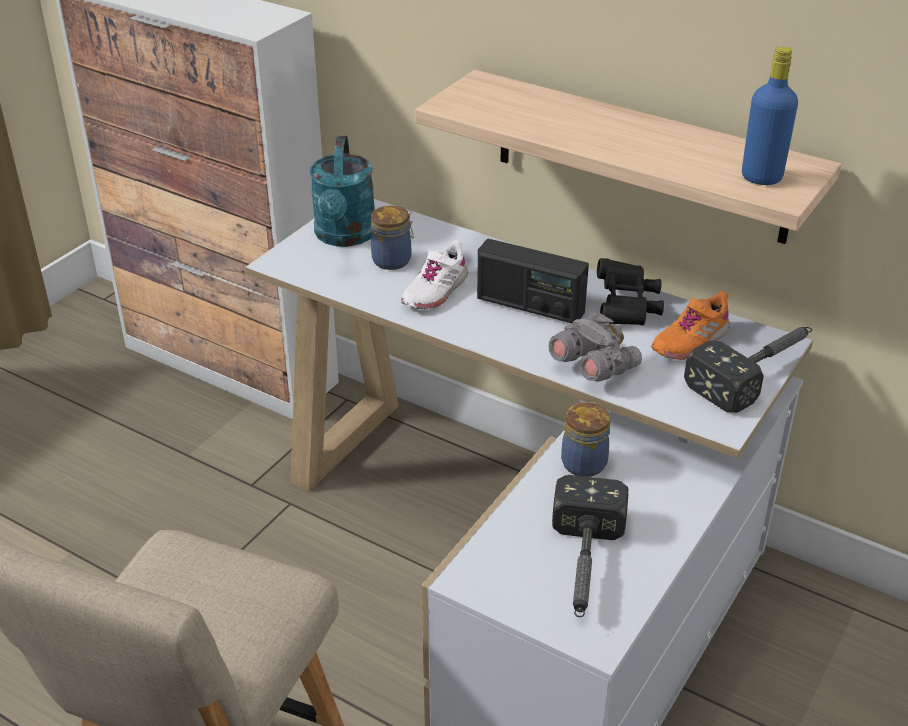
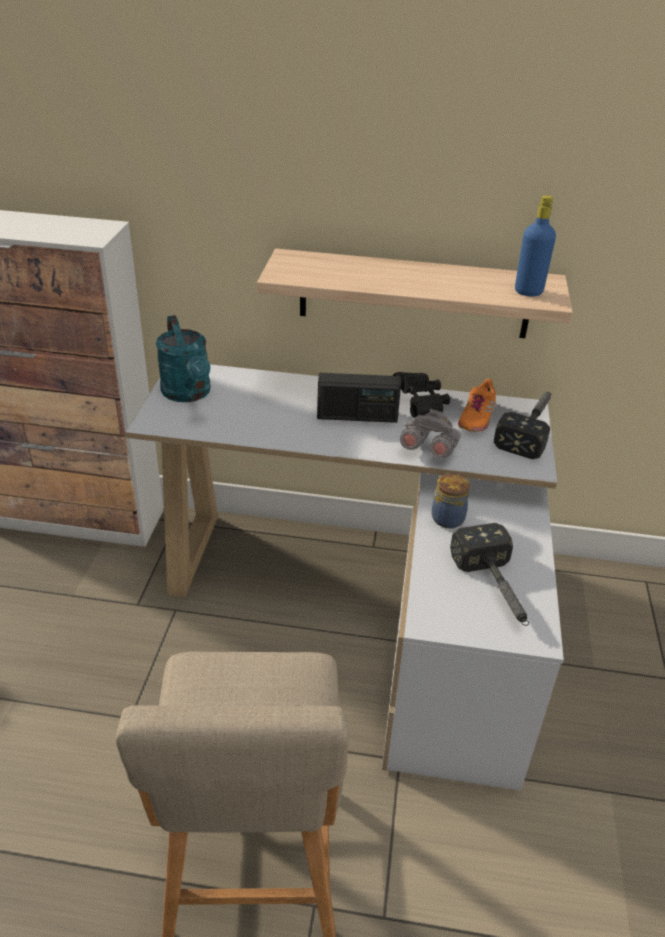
camera: 25 degrees left, 0 degrees up
(393, 260) = (237, 404): jar -> none
(434, 291) = (283, 420): white shoe -> none

